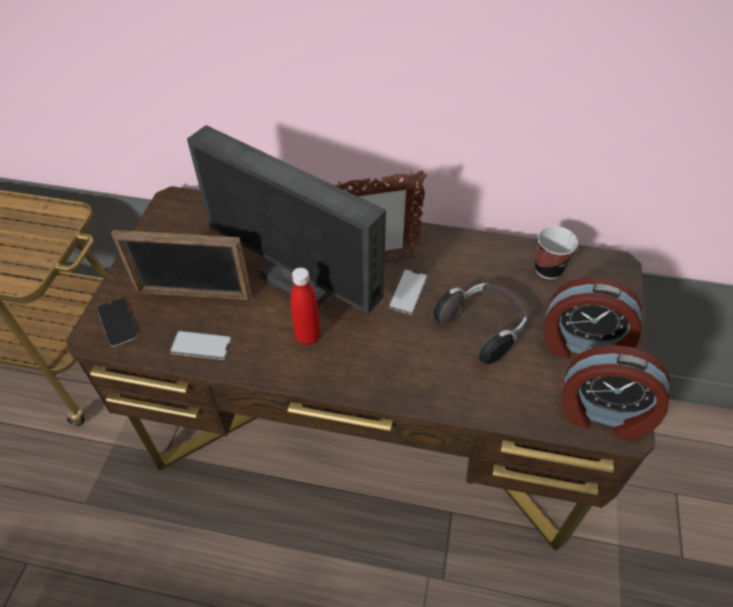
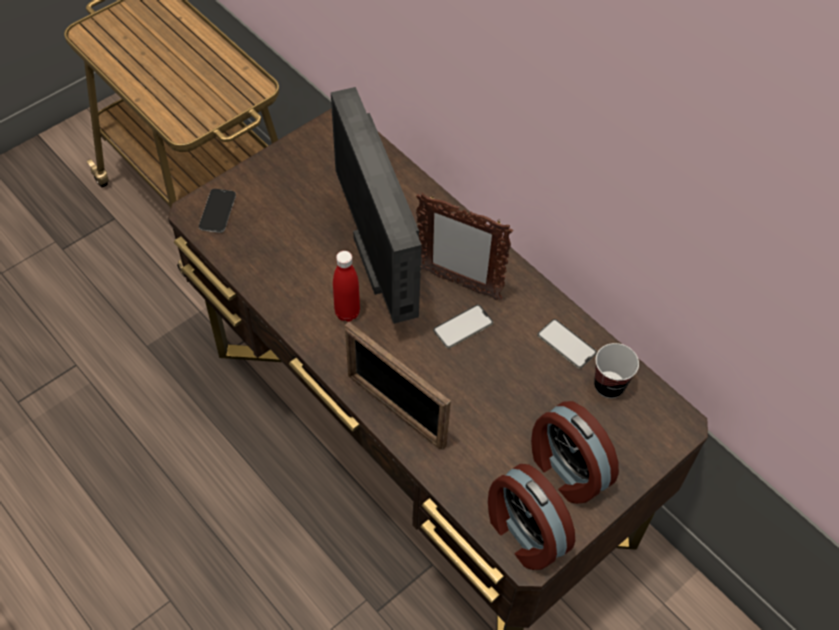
camera: 35 degrees right, 5 degrees up
(194, 295) = (290, 222): picture frame -> picture frame (395, 410)
(201, 345) = (263, 268): phone -> phone (566, 344)
(482, 329) = (494, 399): headphones -> none

